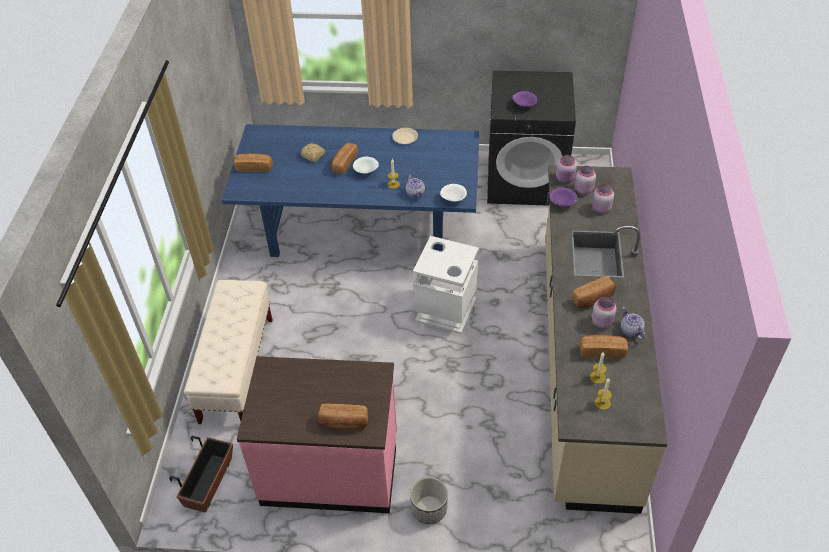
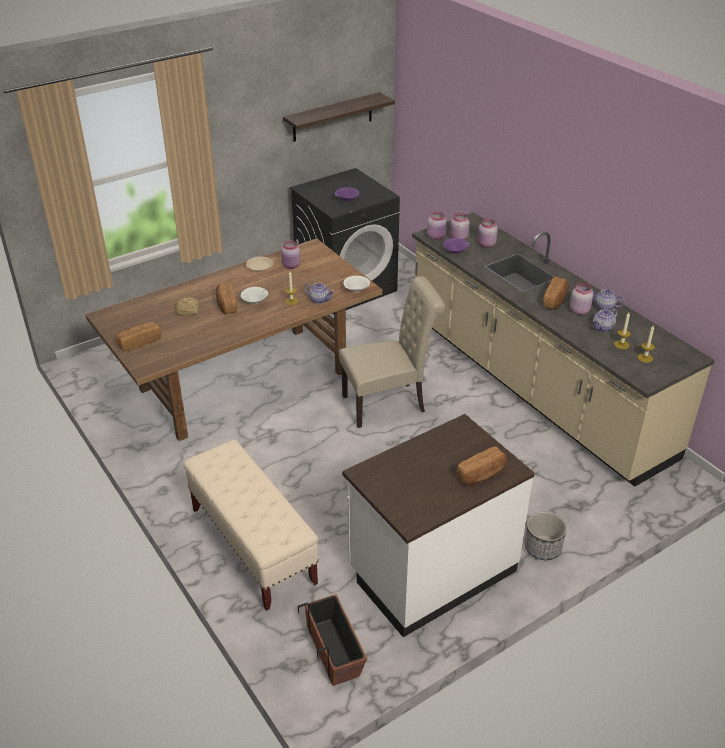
camera: 40 degrees left, 10 degrees down
(330, 469) = (431, 570): pink counter -> white counter
(362, 229) = (245, 380): blue dining table -> brown dining table
(429, 149) = (291, 266): none -> pink jar
(446, 310) = (389, 403): white trash can -> beige chair
(554, 17) = (332, 117): none -> shelf
(602, 351) = (603, 328): bread -> teapot

